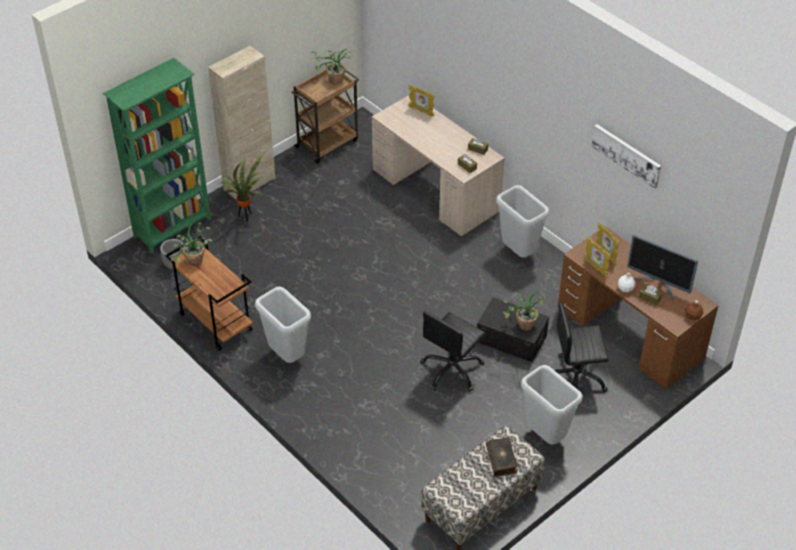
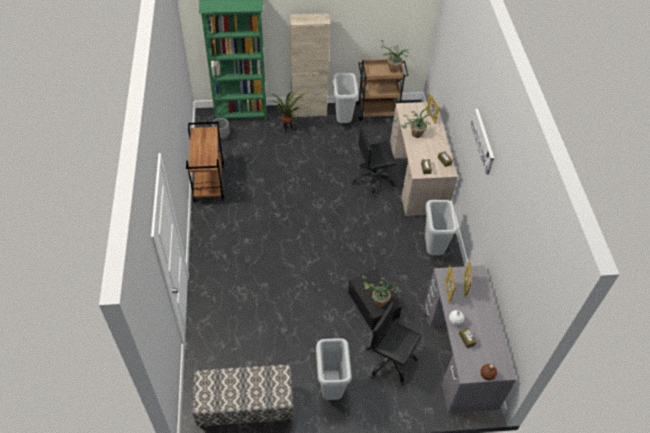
camera: 35 degrees right, 5 degrees up
(194, 264) = (201, 137): potted plant -> potted plant (415, 135)
(287, 356) = (227, 229): grey trash can -> grey trash can (343, 120)
(452, 370) = (314, 302): black office chair -> black office chair (373, 179)
(502, 460) = (262, 388): book -> none
(627, 155) = (508, 219): picture -> picture (483, 140)
(630, 332) = (459, 353): brown desk -> grey desk
(658, 284) = (483, 333): monitor -> none

